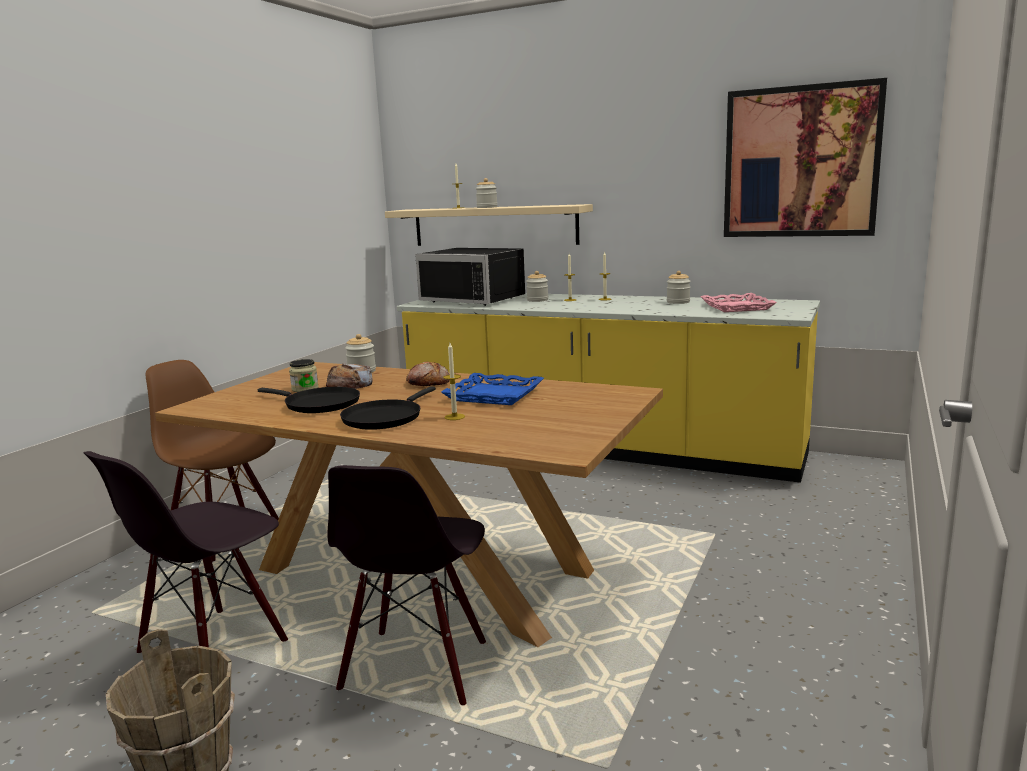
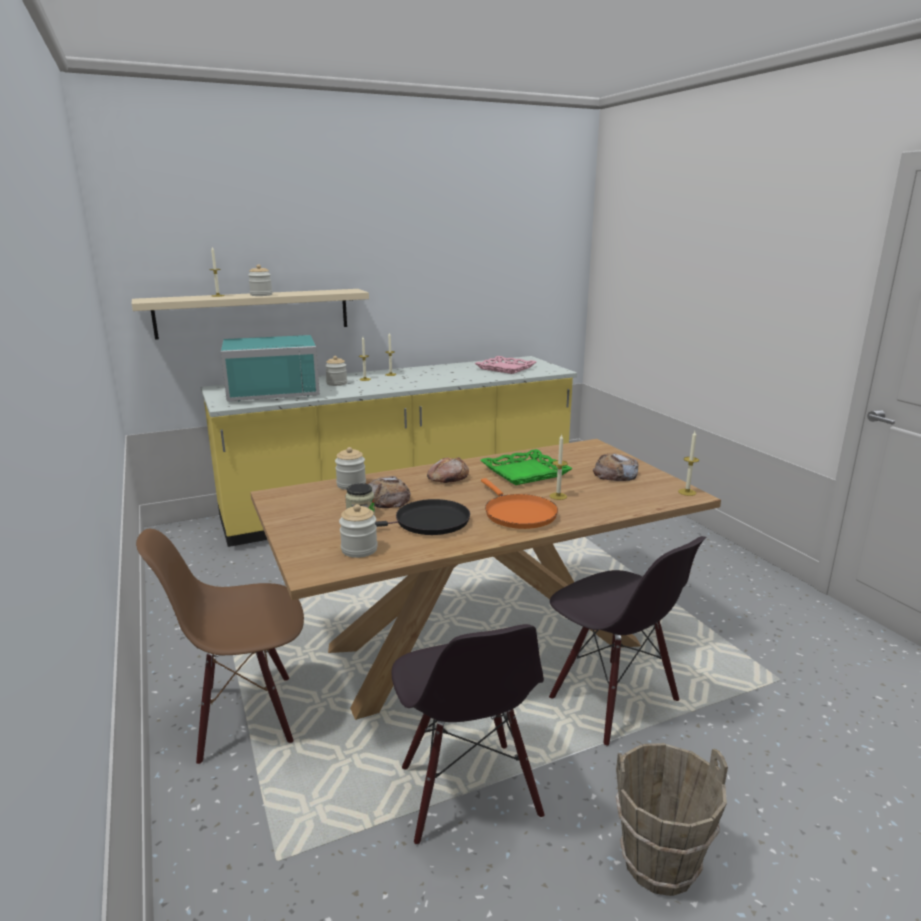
camera: 50 degrees left, 5 degrees up
(384, 418) = (517, 514): black frying pan -> orange frying pan
(477, 299) = (273, 391): black microwave -> turquoise microwave
(493, 395) = (525, 473): blue tray -> green tray
(563, 417) = (615, 474): none -> bread
(573, 450) = (687, 492): none -> candle
(678, 302) = (453, 369): jar -> jar (359, 549)
(800, 162) = (516, 254): picture -> none

